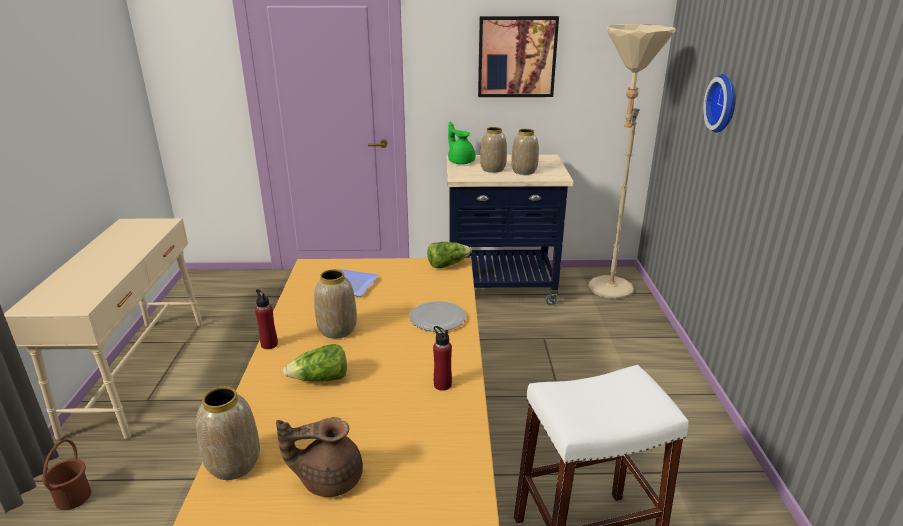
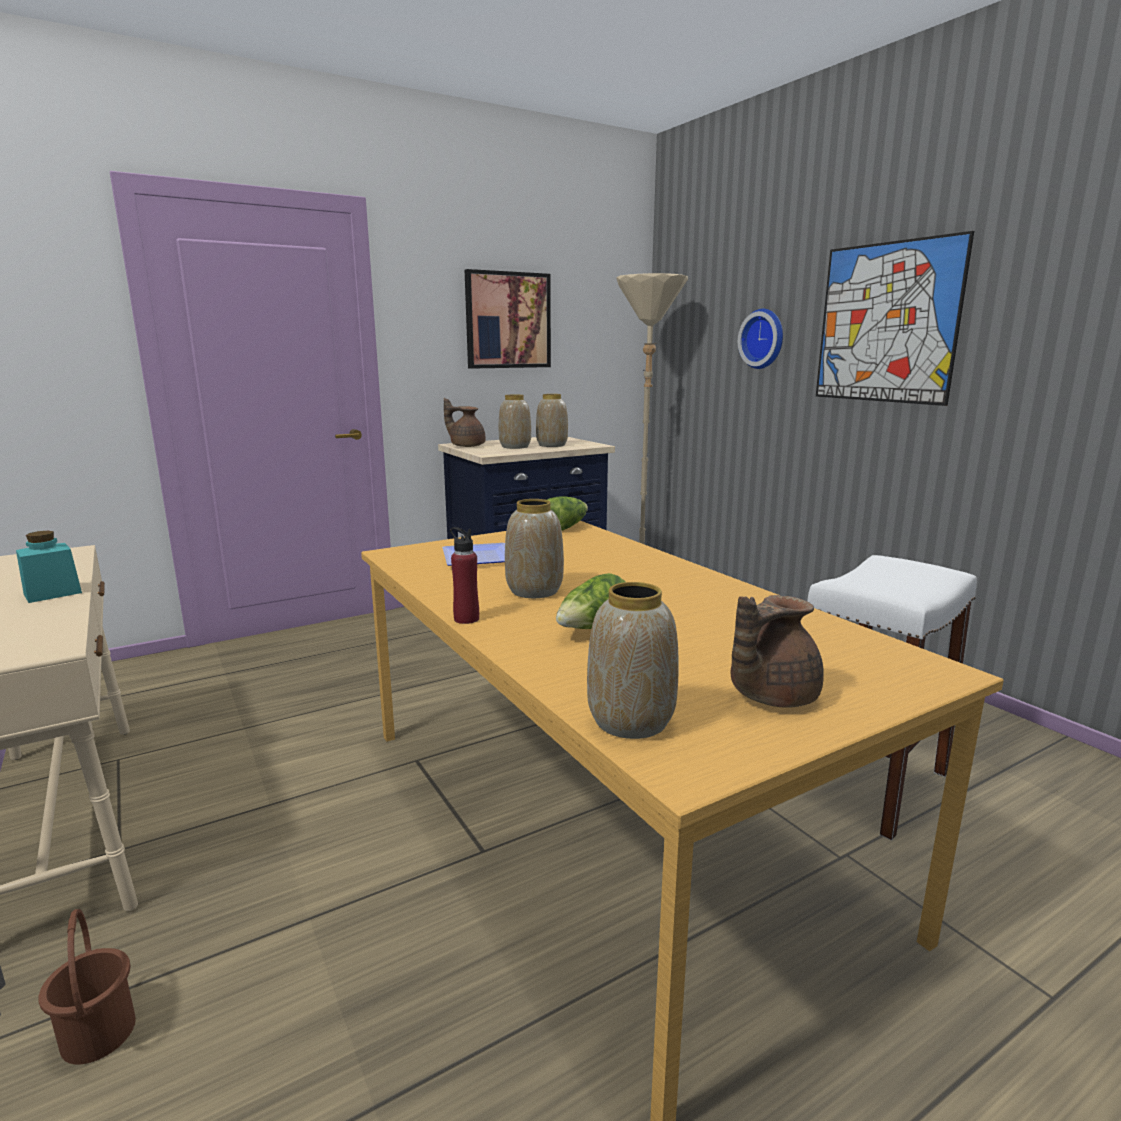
camera: 30 degrees left, 10 degrees down
(123, 259) = (52, 593): none -> turquoise jar
(437, 319) = (634, 562): plate -> none
(442, 384) = (737, 602): red bottle -> none
(461, 161) = (466, 446): green teapot -> brown teapot
(797, 125) = (886, 323): none -> picture

